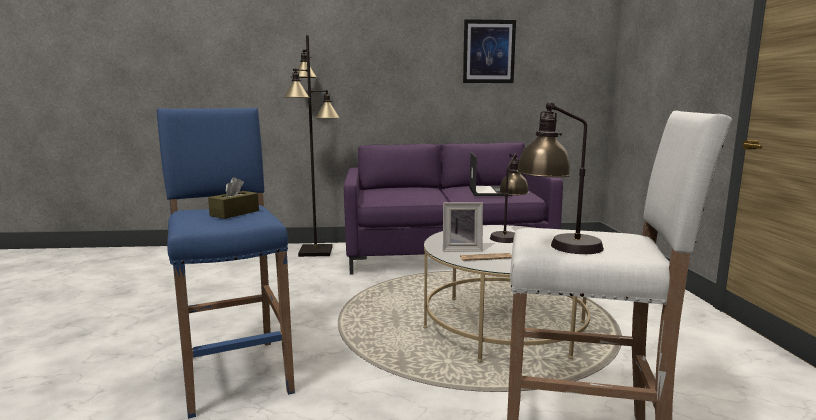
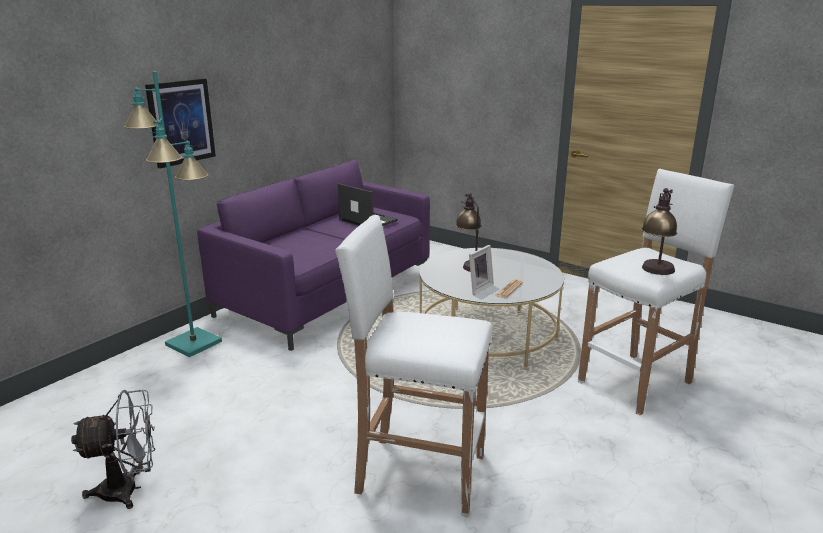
camera: 50 degrees left, 10 degrees up
(138, 296) = (129, 489): none -> grey fan
(234, 213) = (430, 327): brown tissue box -> none
(235, 373) = (418, 473): blue stool -> white stool
(316, 251) = (194, 343): black floor lamp -> turquoise floor lamp
(488, 52) = (307, 66): picture -> picture (181, 122)

